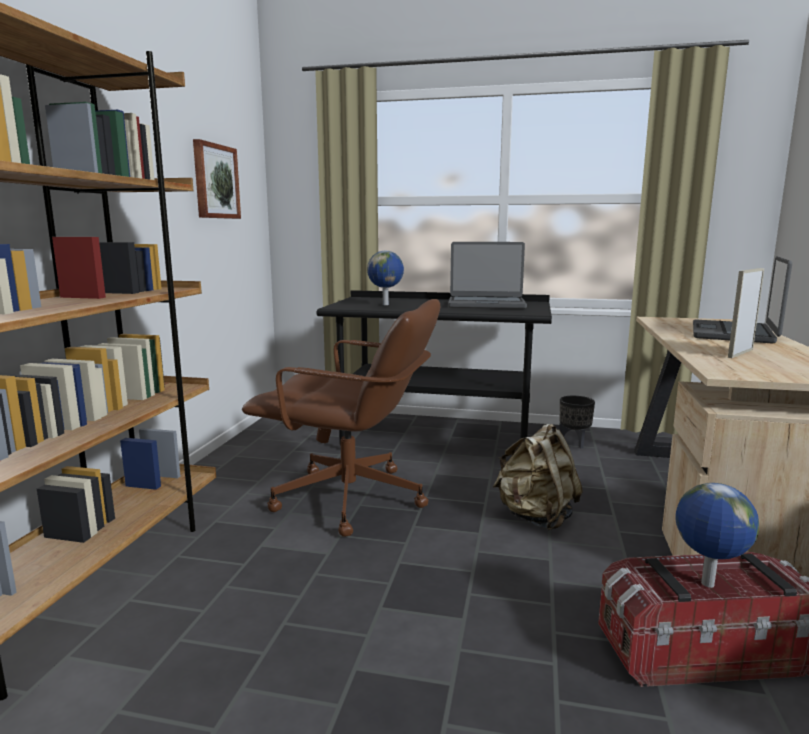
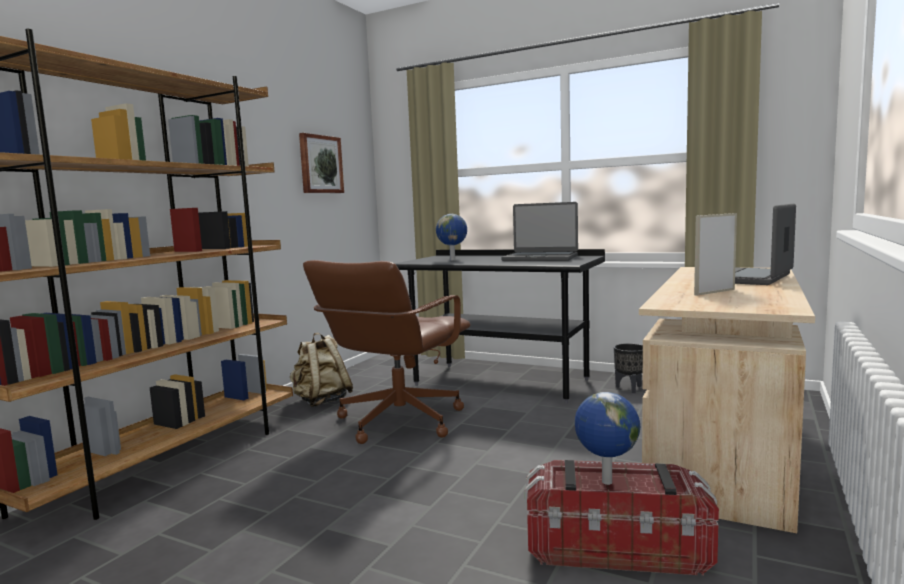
camera: 15 degrees right, 5 degrees down
(351, 500) = (398, 421): brown office chair -> brown office chair turned 90 degrees clockwise
(536, 517) = (546, 443): beige backpack -> beige backpack (321, 401)

